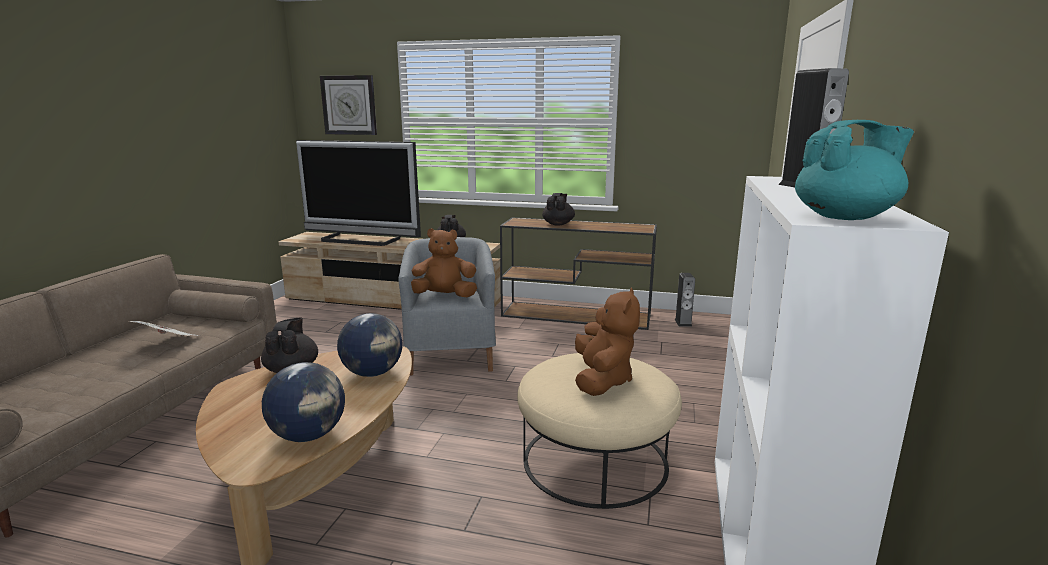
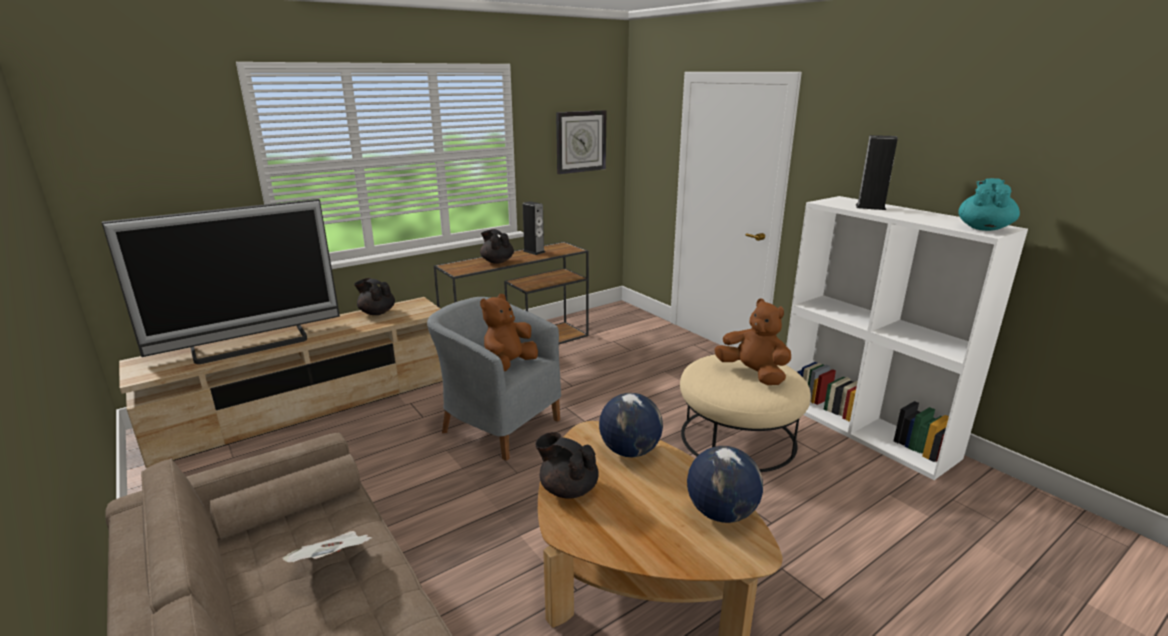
camera: 50 degrees left, 5 degrees up
(349, 105) = (159, 156): wall clock -> wall clock (580, 141)
(683, 322) = (597, 321): speaker -> speaker (534, 251)

